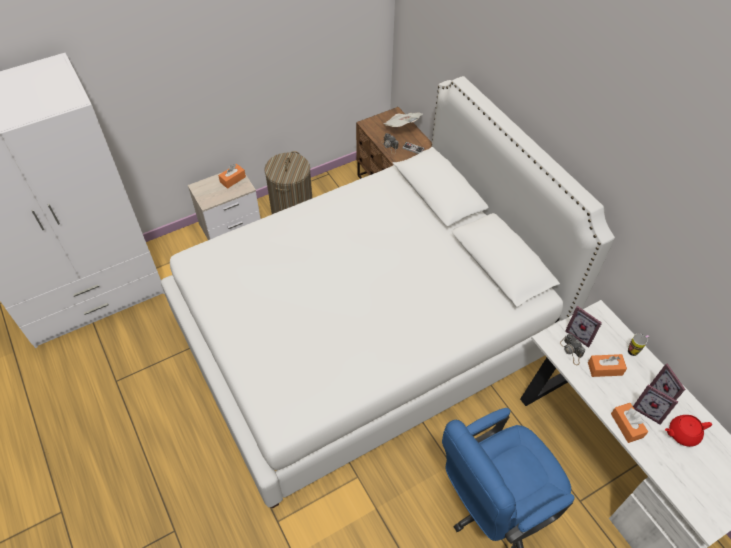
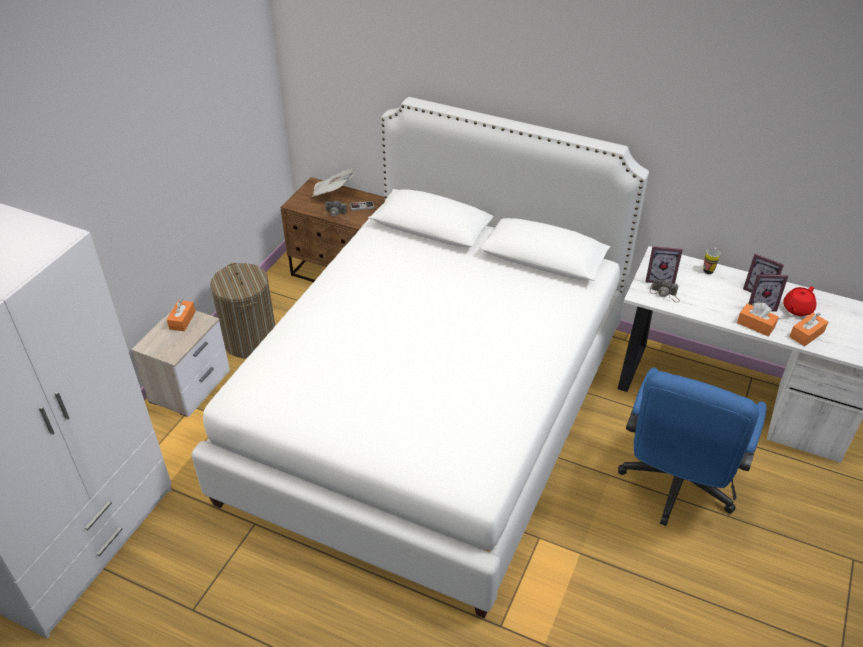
camera: 35 degrees left, 10 degrees down
(605, 369) = (701, 293): orange tissue box -> orange tissue box (806, 334)

